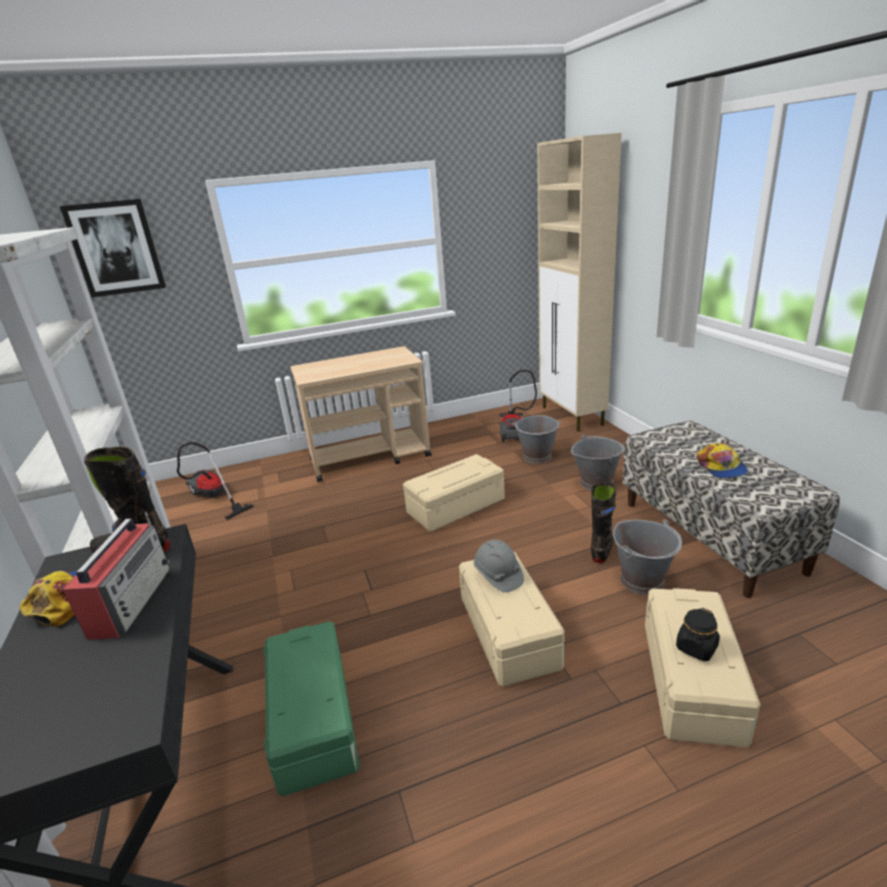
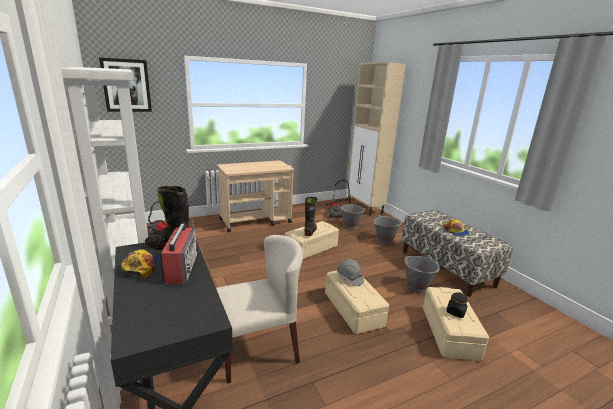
camera: 10 degrees left, 5 degrees down
(315, 719) = (257, 349): green storage box -> beige chair
(602, 549) = (394, 272): black boot -> black boot (310, 231)

